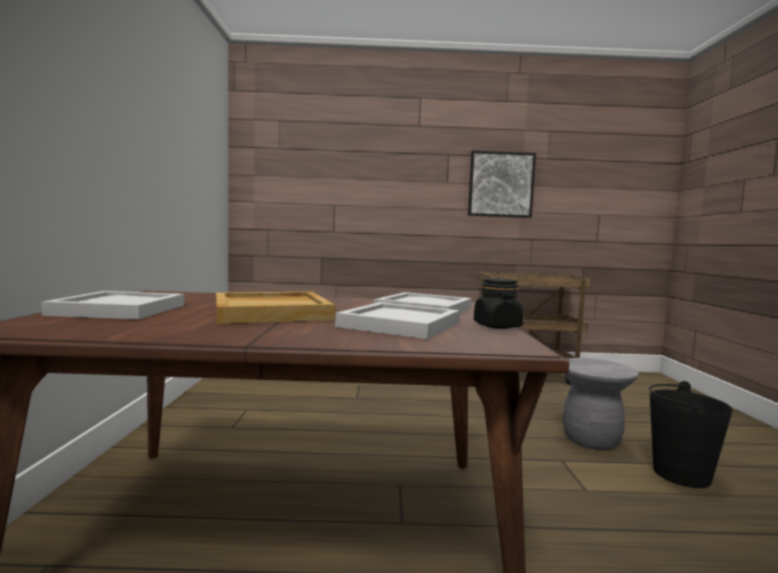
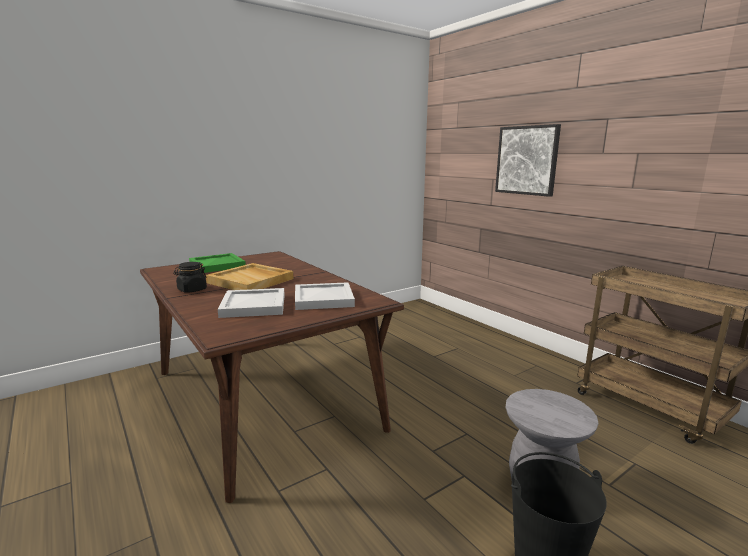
camera: 55 degrees right, 10 degrees up
(117, 310) = (216, 265): white tray -> green tray
(497, 326) = (286, 323): black jar -> black jar (192, 290)
(500, 184) = (673, 154): picture -> picture (527, 160)

